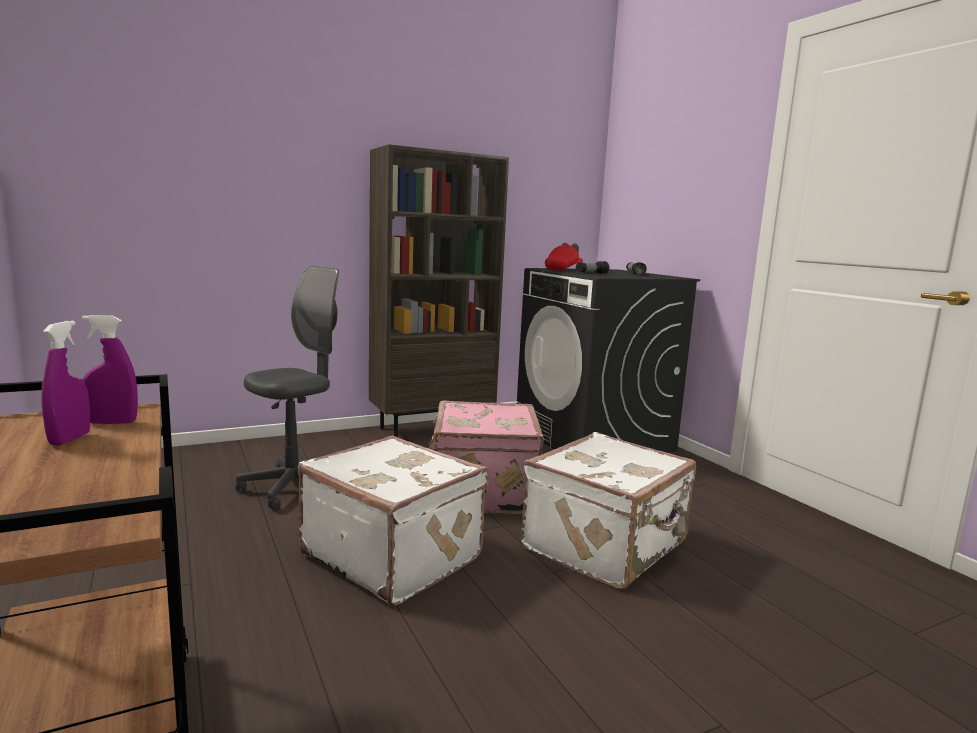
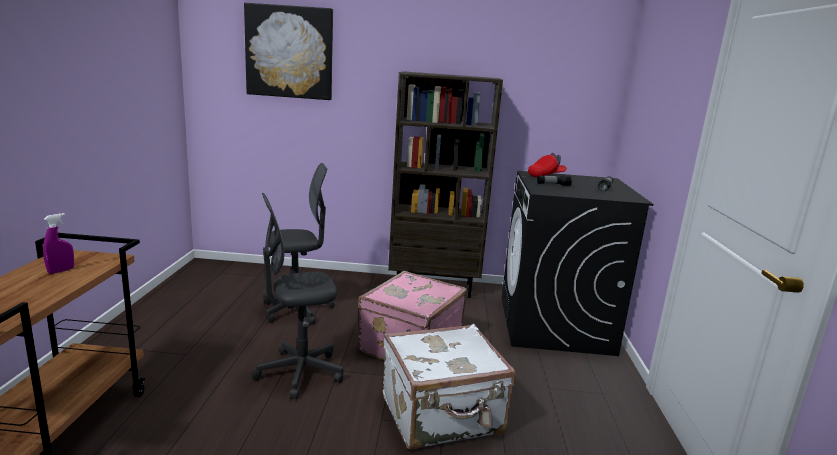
camera: 30 degrees right, 5 degrees up
(112, 422) = (92, 264): purple spray bottle -> none
(201, 117) = (289, 52): none -> picture
(393, 555) = (300, 373): white suitcase -> grey office chair

